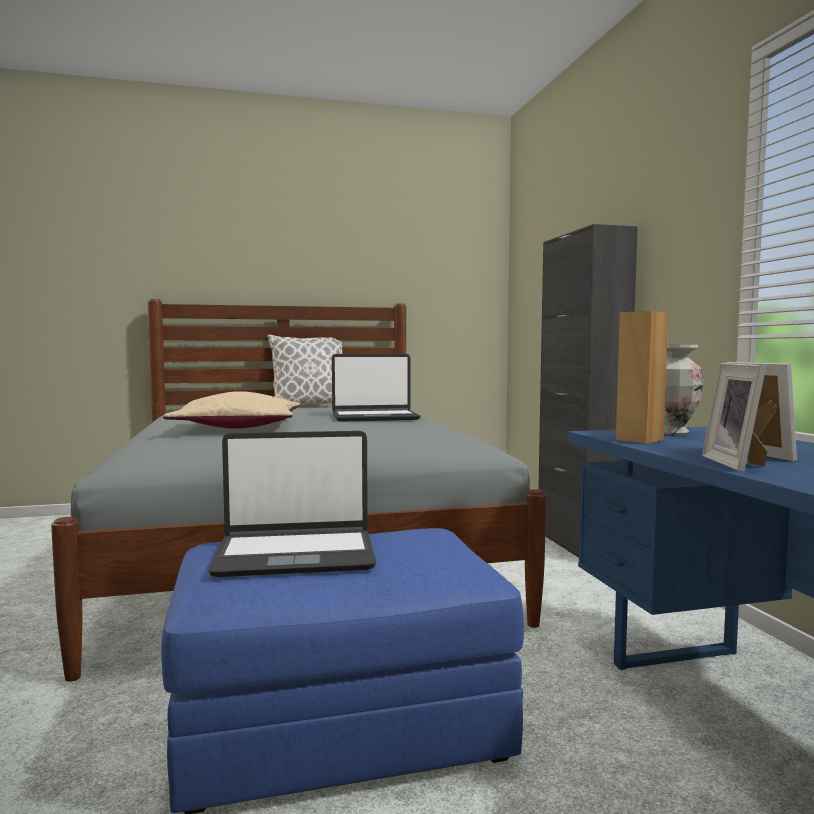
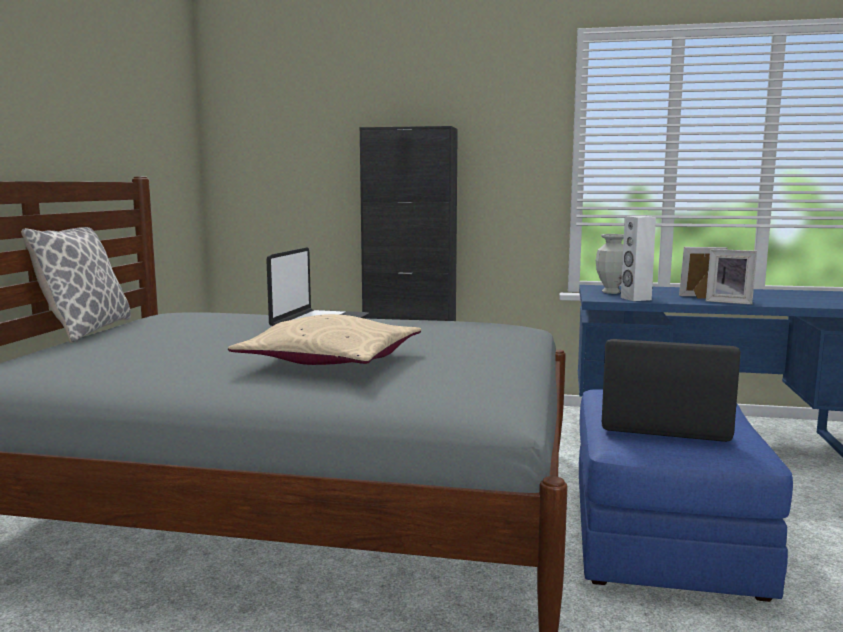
camera: 65 degrees left, 5 degrees up
(295, 554) = (664, 424): laptop -> laptop turned 90 degrees counterclockwise
(638, 439) = (635, 299): brown speaker -> white speaker

